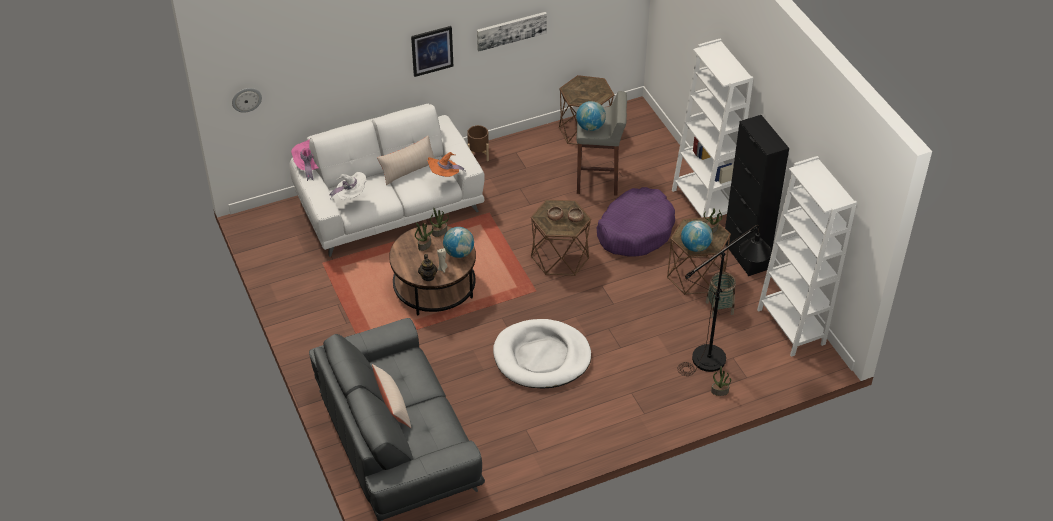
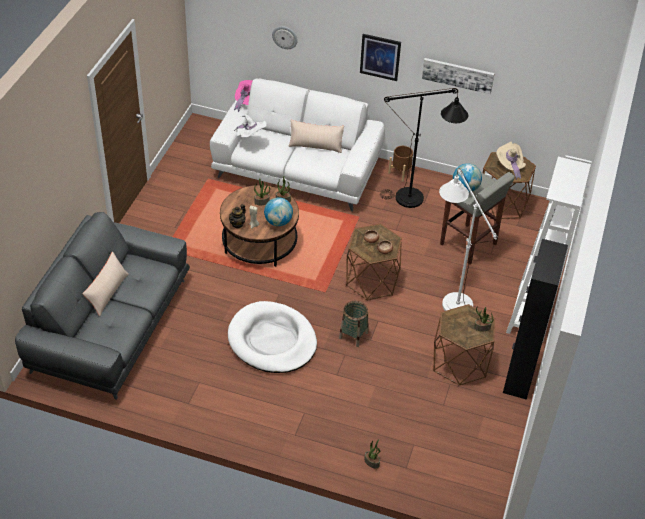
camera: 40 degrees right, 0 degrees up
(246, 99) = (214, 19): wall clock -> wall clock (285, 37)
(444, 175) = (329, 162): orange hat -> none
(587, 91) = (510, 166): none -> beige hat
(635, 230) = (452, 299): purple dog bed -> white floor lamp
(695, 246) = (452, 331): globe -> none
(717, 355) = (403, 433): black floor lamp -> black floor lamp (417, 199)
(719, 308) = (449, 400): basket -> basket (353, 335)
(791, 327) = (490, 456): white bookcase -> none

